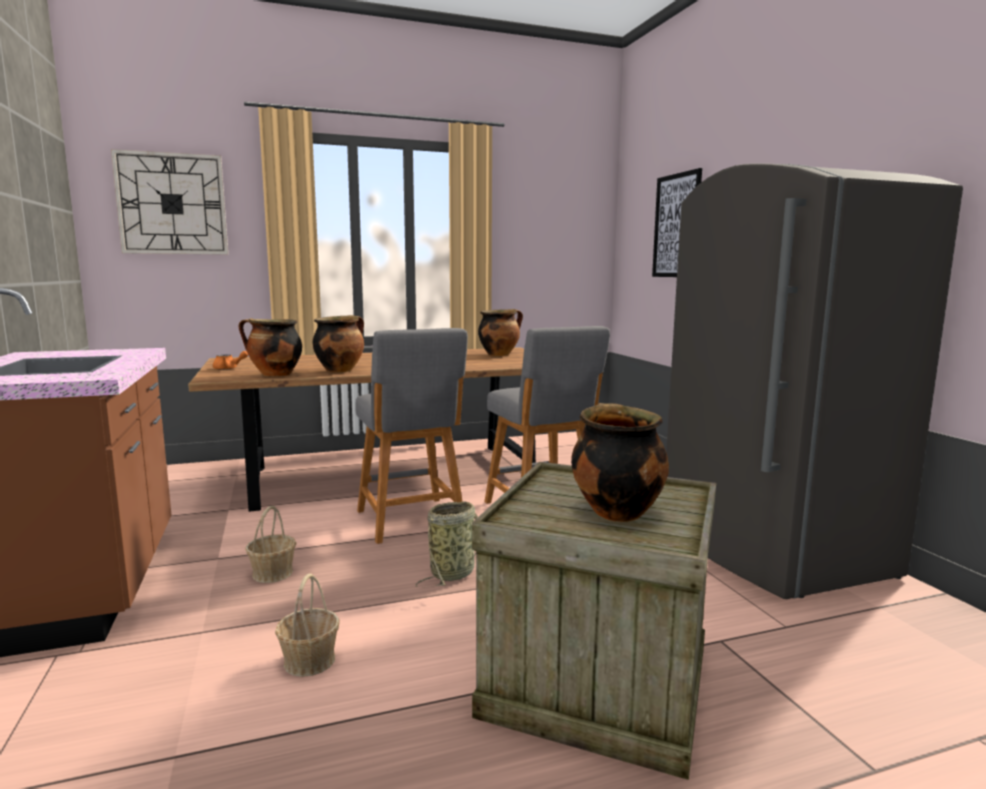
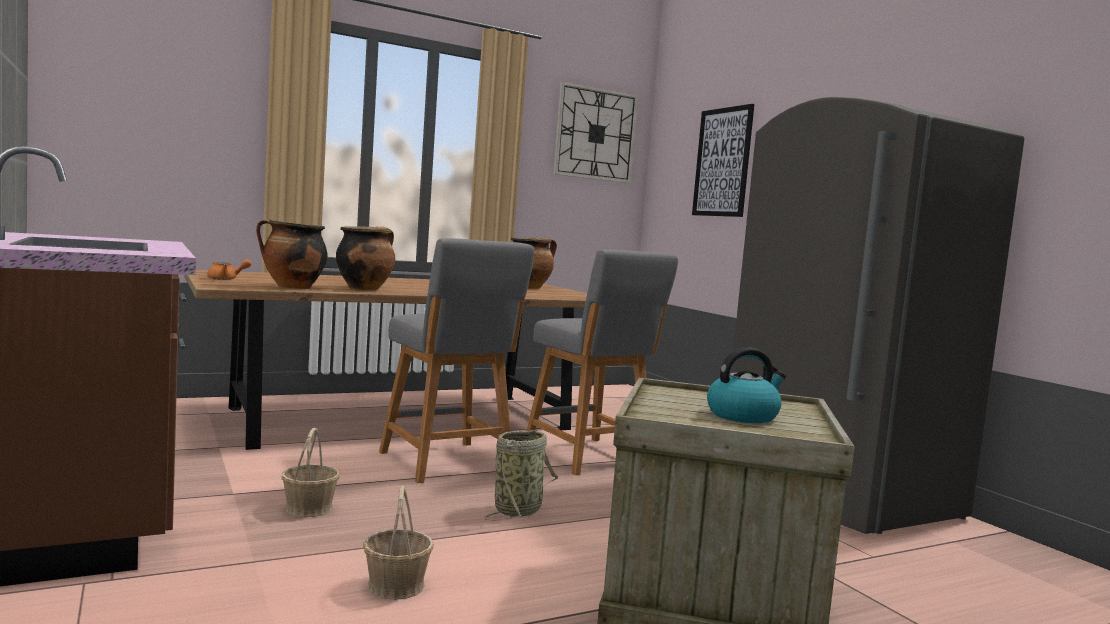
camera: 10 degrees left, 5 degrees down
(172, 204) = (154, 82): wall clock -> wall clock (595, 134)
(615, 512) = (743, 416): cooking pot -> kettle

